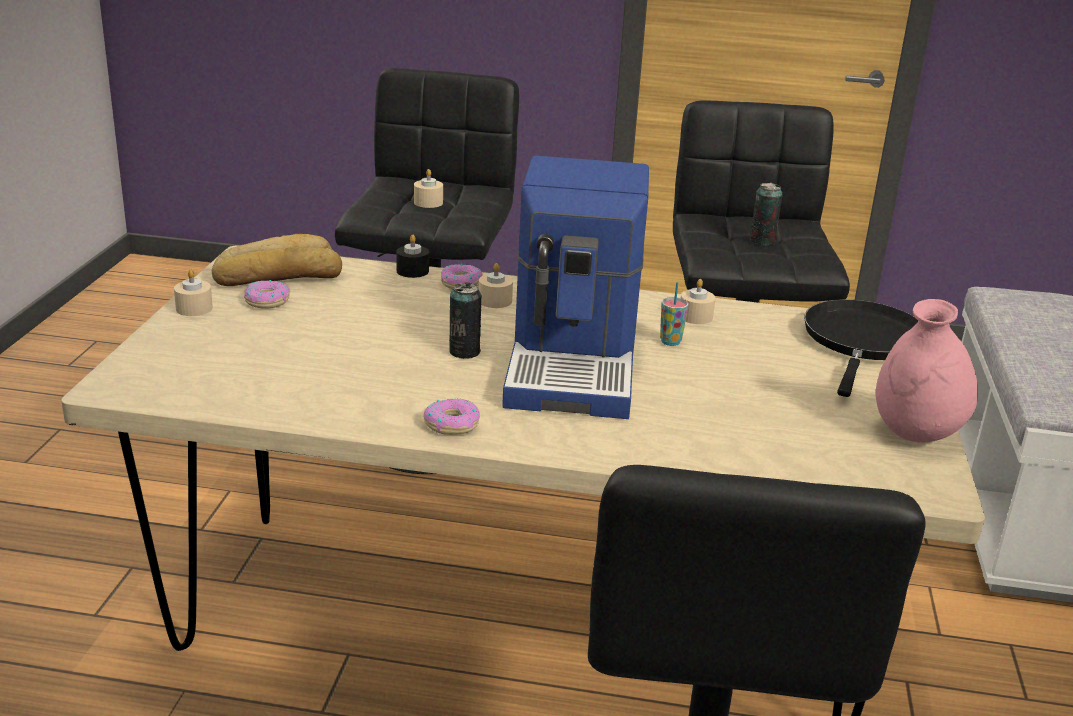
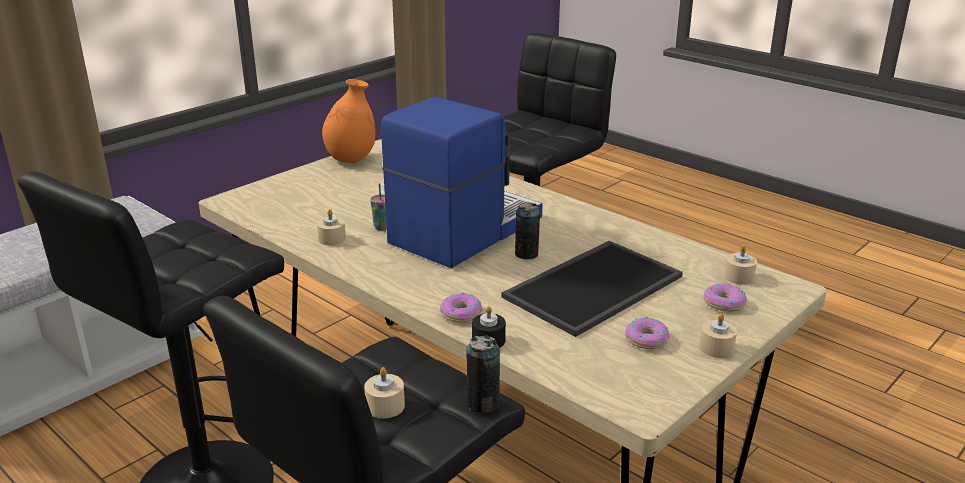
camera: 145 degrees left, 0 degrees up
(278, 276) = (621, 370): bread -> none
(357, 336) = (592, 285): none -> tray
(452, 424) = (579, 216): donut -> donut (724, 303)
(495, 301) = (455, 289): beige candle -> beige candle (739, 277)
(762, 241) = (171, 259): can -> can (483, 404)
(862, 342) = (268, 199): black frying pan -> none
(915, 435) = (351, 159): pink vase -> orange vase

